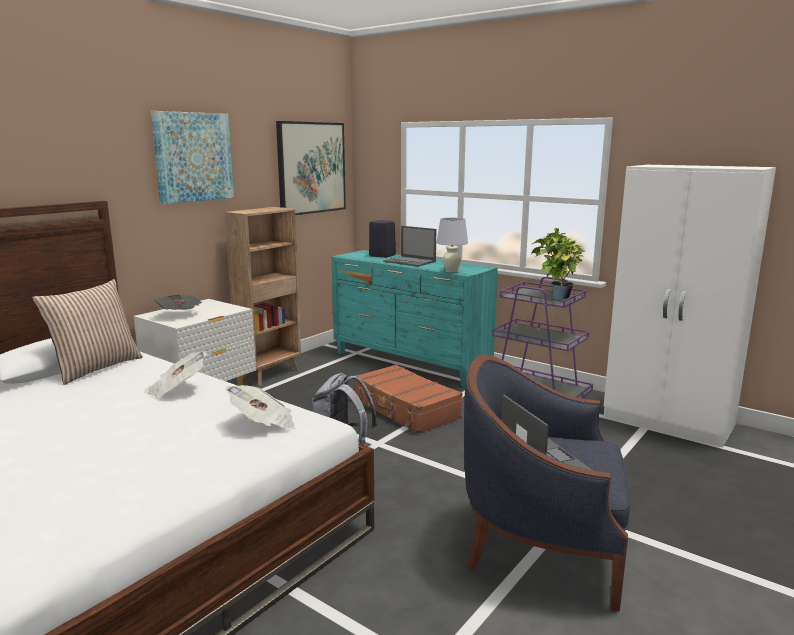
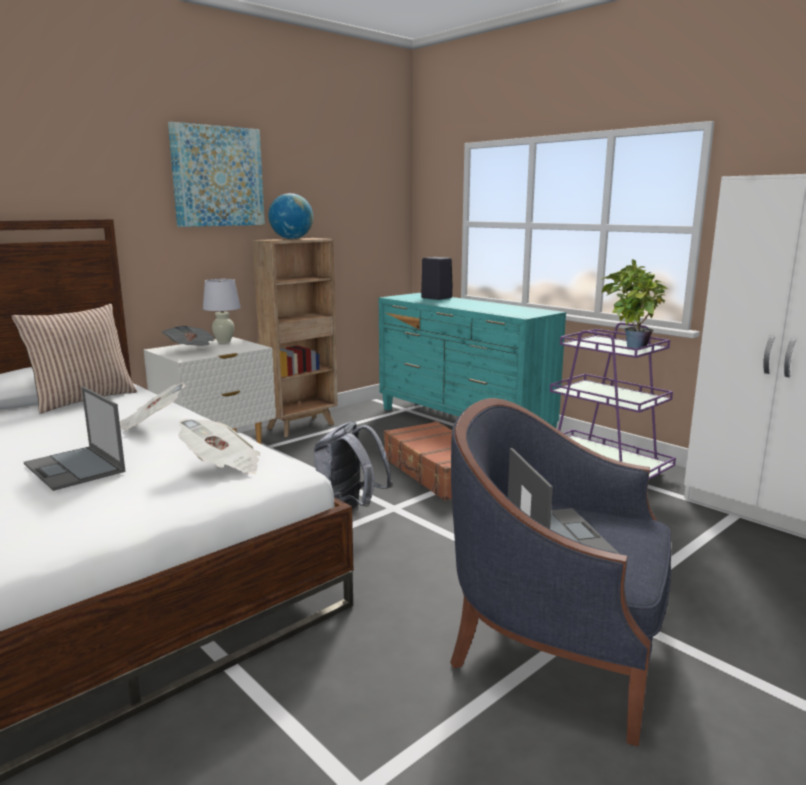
camera: 10 degrees right, 0 degrees up
(259, 209) = (291, 239): none -> globe
(311, 168) = (361, 196): picture -> none
(410, 261) = (464, 304): laptop -> laptop (75, 468)
(451, 271) = (507, 314): white table lamp -> white table lamp (224, 341)

